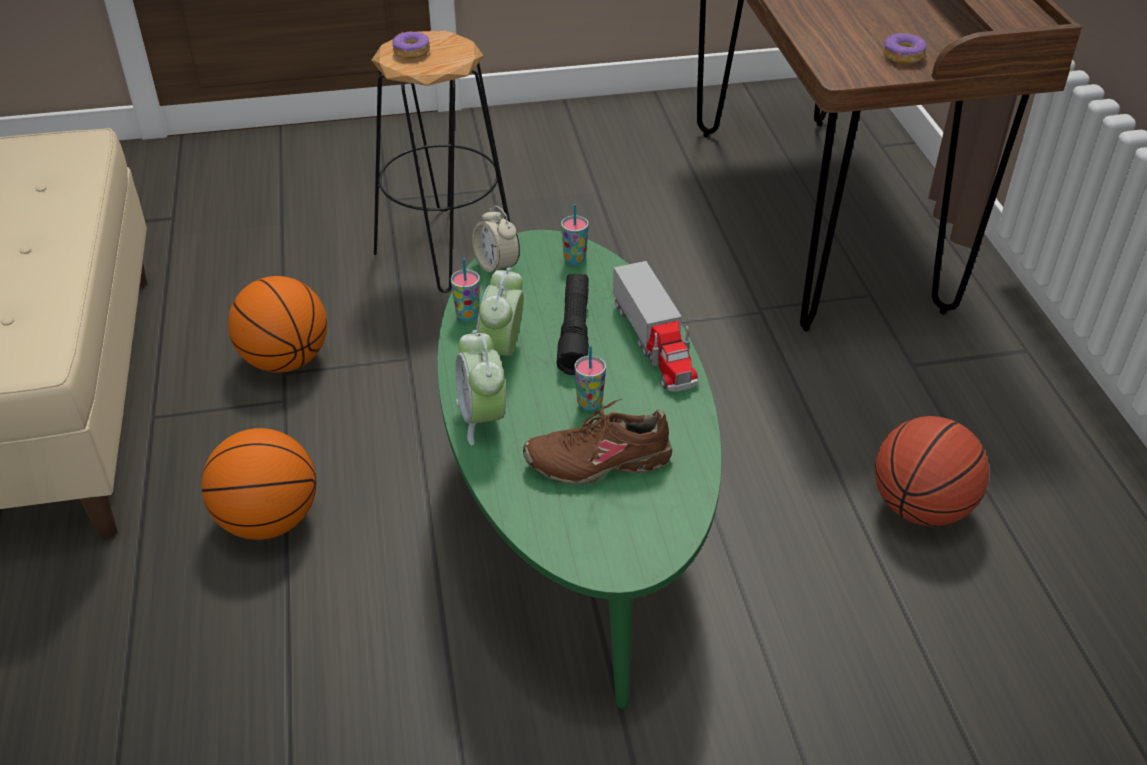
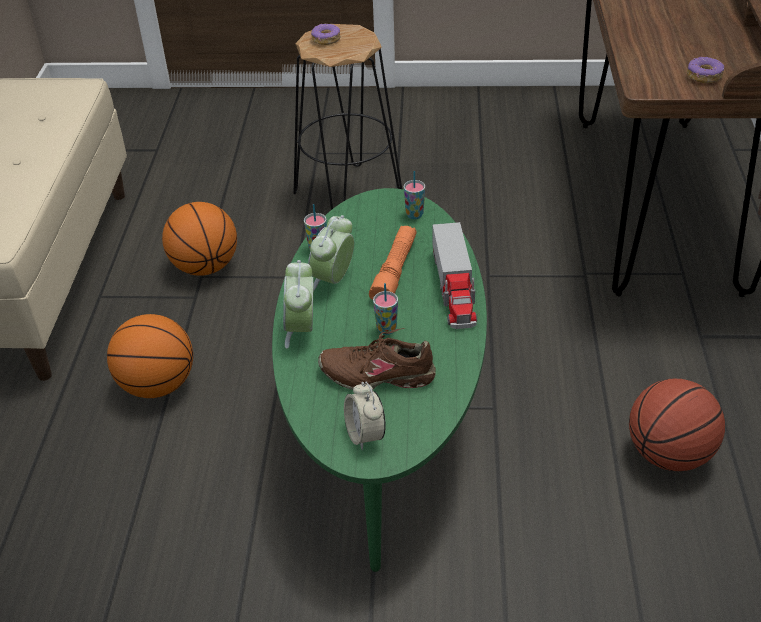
camera: 15 degrees right, 0 degrees up
(497, 266) = (353, 213): alarm clock -> alarm clock (365, 434)
(574, 331) = (395, 271): black flashlight -> orange flashlight

